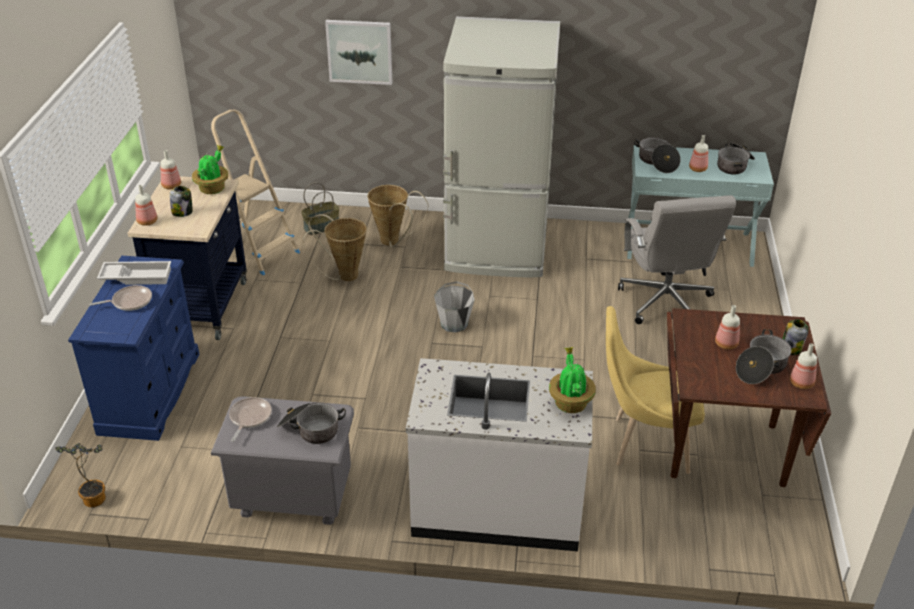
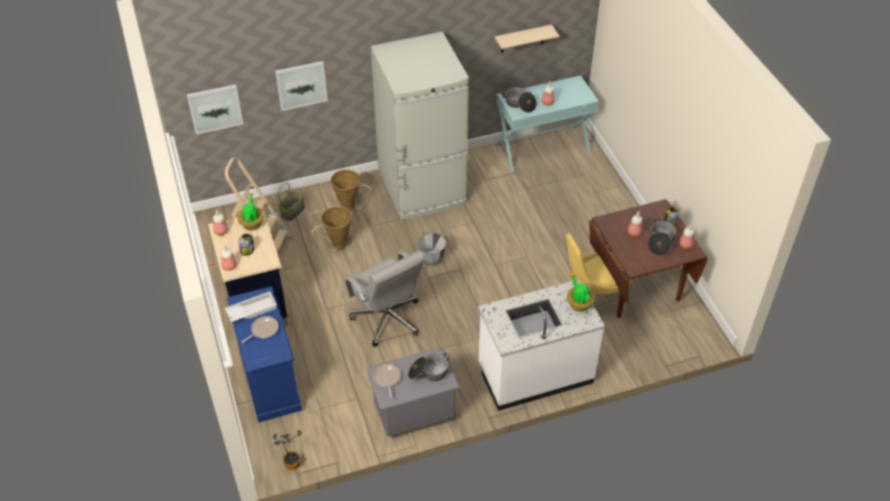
camera: 25 degrees left, 10 degrees up
(246, 54) = (215, 108): none -> picture
(665, 300) = (551, 196): grey office chair -> grey office chair (387, 317)
(680, 68) = (522, 39): none -> beige shelf
(734, 165) = (568, 92): cooking pot -> none

